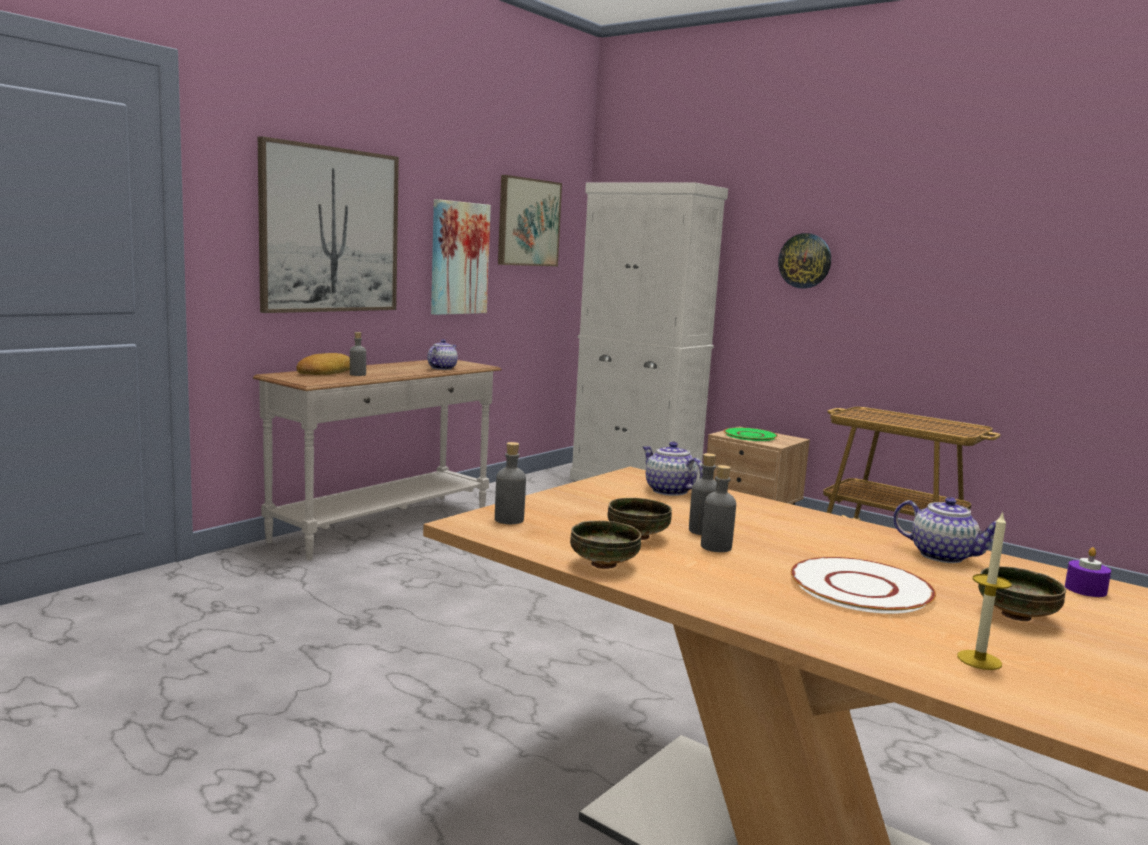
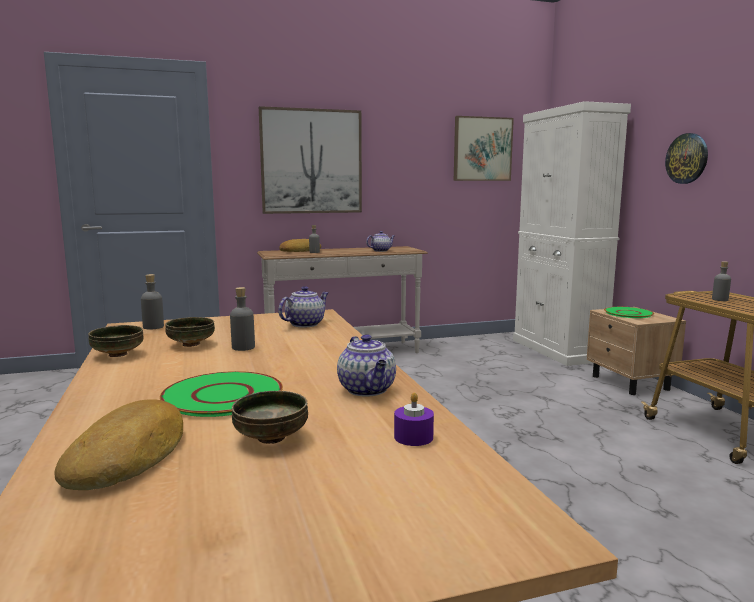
camera: 35 degrees right, 0 degrees up
(459, 258) = (417, 177): picture -> none
(668, 491) = (305, 324): teapot -> teapot turned 45 degrees clockwise
(716, 547) = (217, 357): grey bottle -> grey bottle (720, 299)
(860, 588) = (222, 396): white plate -> green plate
(979, 660) = (130, 455): candle -> bread

